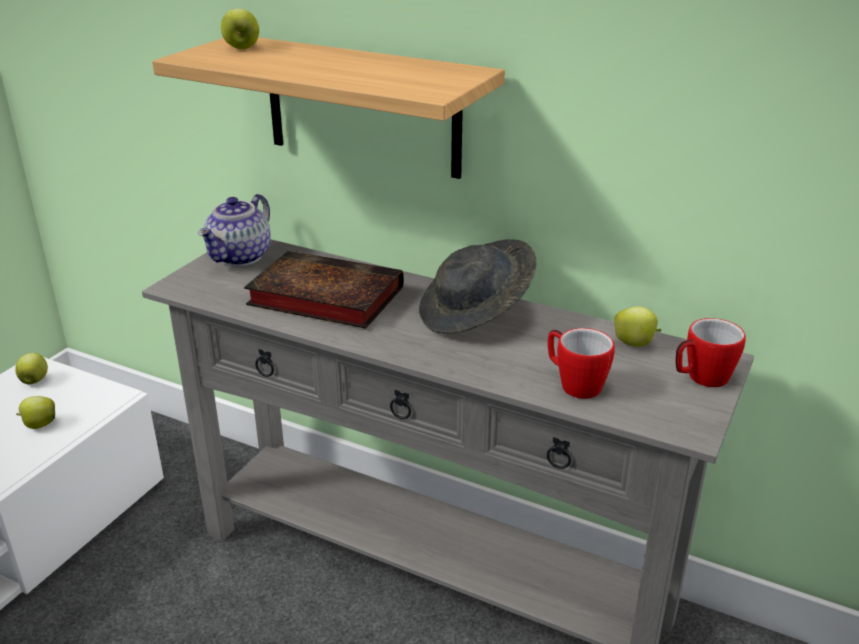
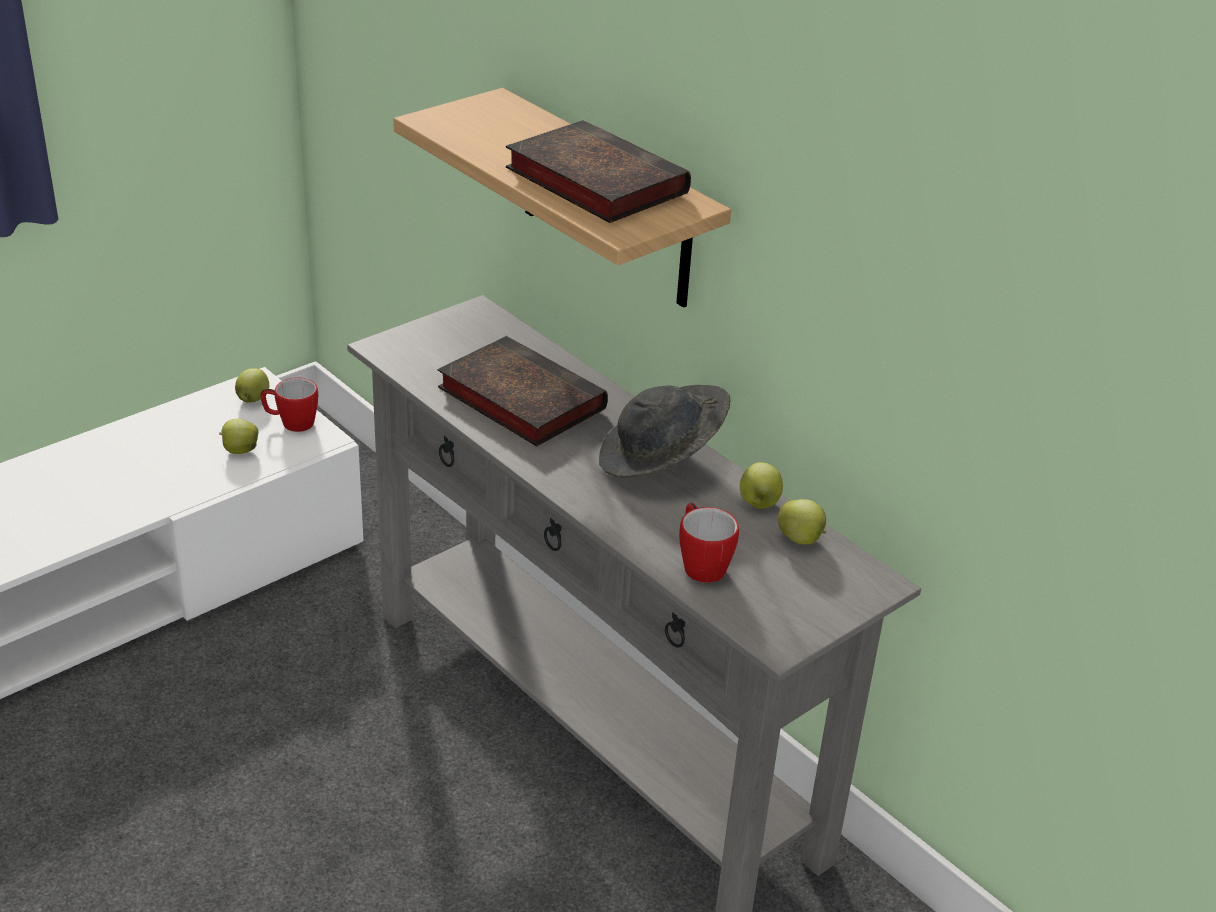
camera: 20 degrees right, 5 degrees up
(241, 257) = (464, 328): teapot -> none
(242, 48) = (491, 116): apple -> apple (759, 503)
(370, 69) = (591, 180): none -> book
(701, 379) = (837, 596): mug -> mug (291, 423)

